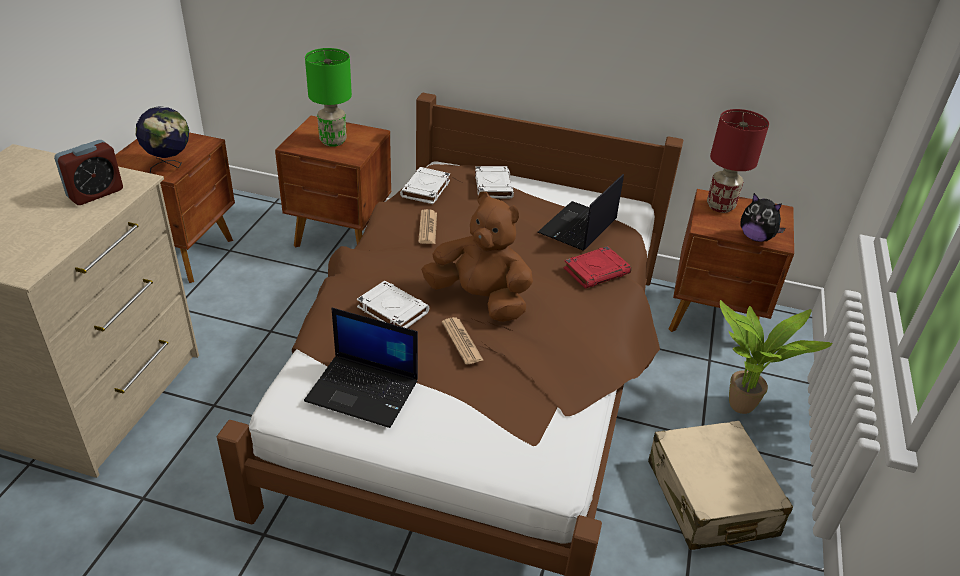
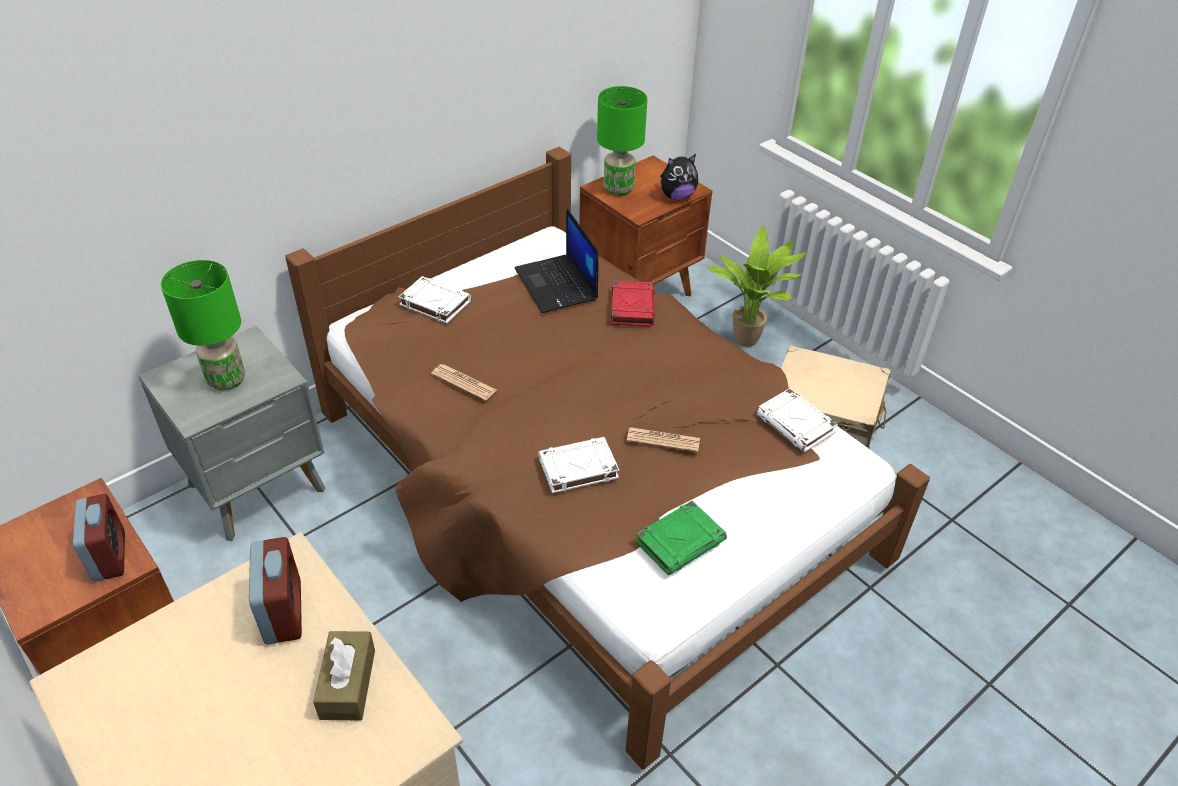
camera: 55 degrees left, 5 degrees up
(51, 233) = (348, 684): none -> brown tissue box
(170, 166) = (109, 556): globe -> alarm clock
(342, 237) = (260, 488): brown nightstand -> grey nightstand
(364, 390) = (680, 541): laptop -> green book
(425, 189) = (392, 353): white book -> white book (796, 424)
(480, 299) = (611, 400): brown plush toy -> none
(720, 207) = (619, 189): red table lamp -> green table lamp

